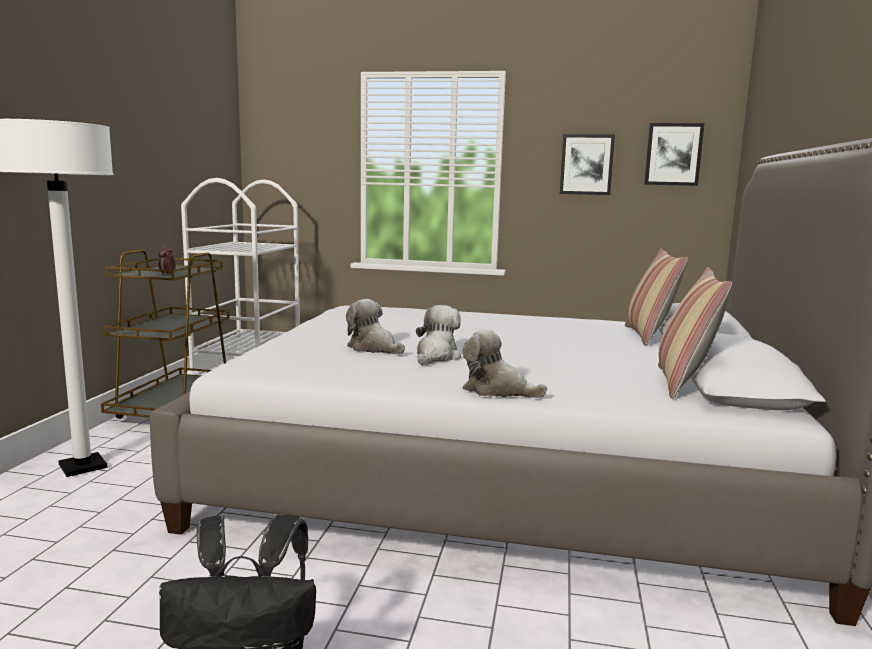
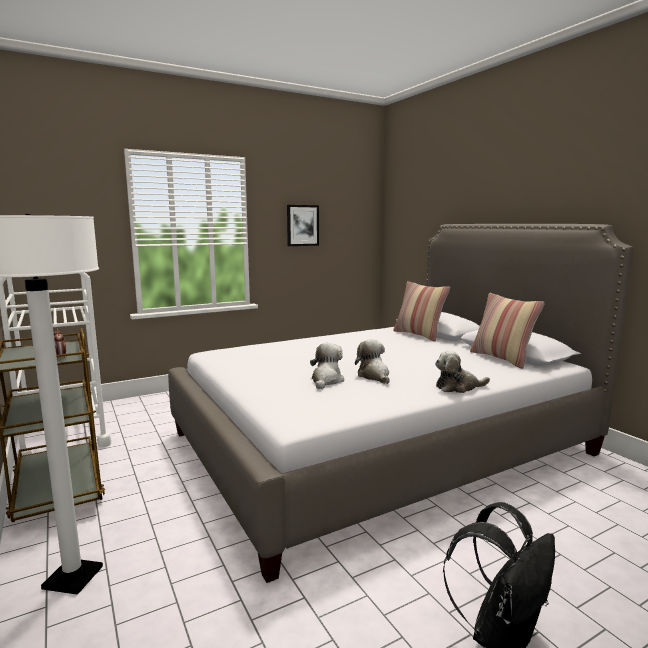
camera: 40 degrees left, 0 degrees up
(374, 348) = (326, 380): plush toy -> plush toy turned 105 degrees clockwise
(673, 154) = (350, 218): picture -> none

